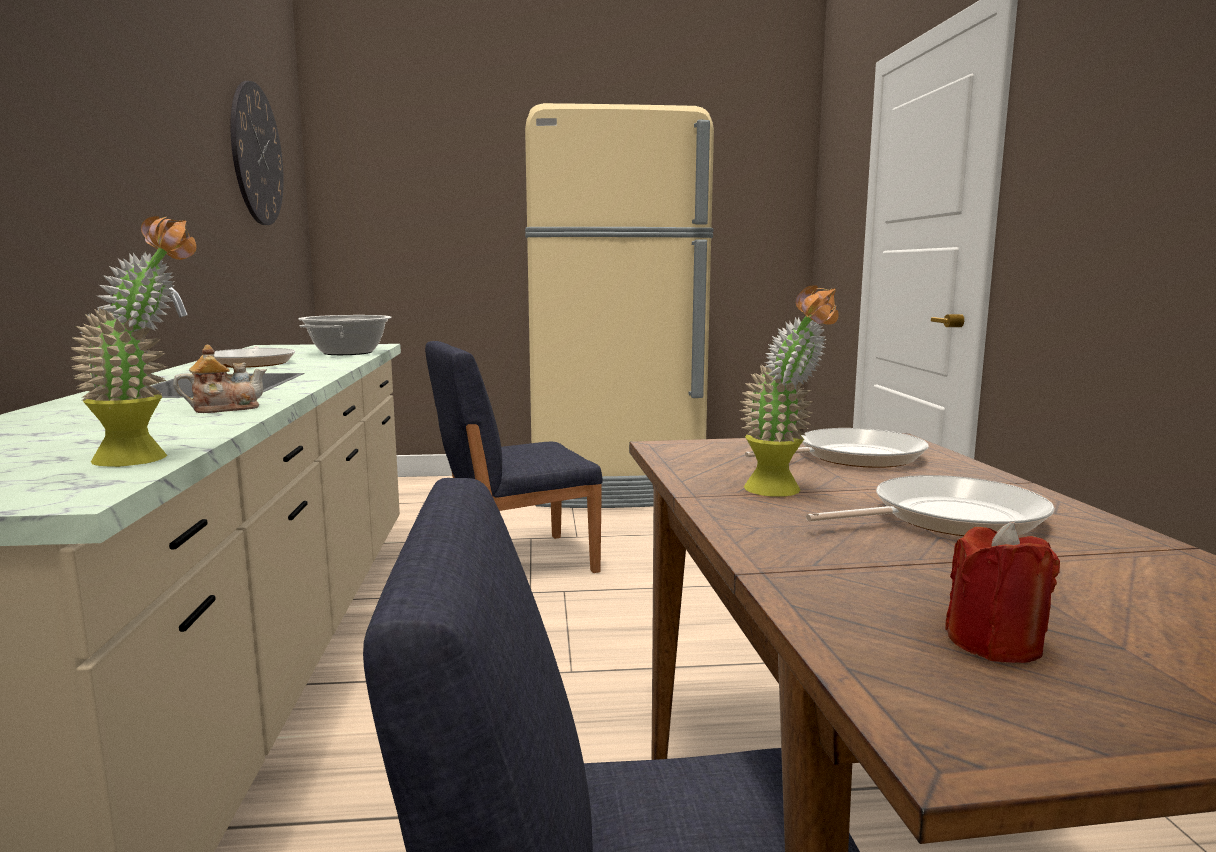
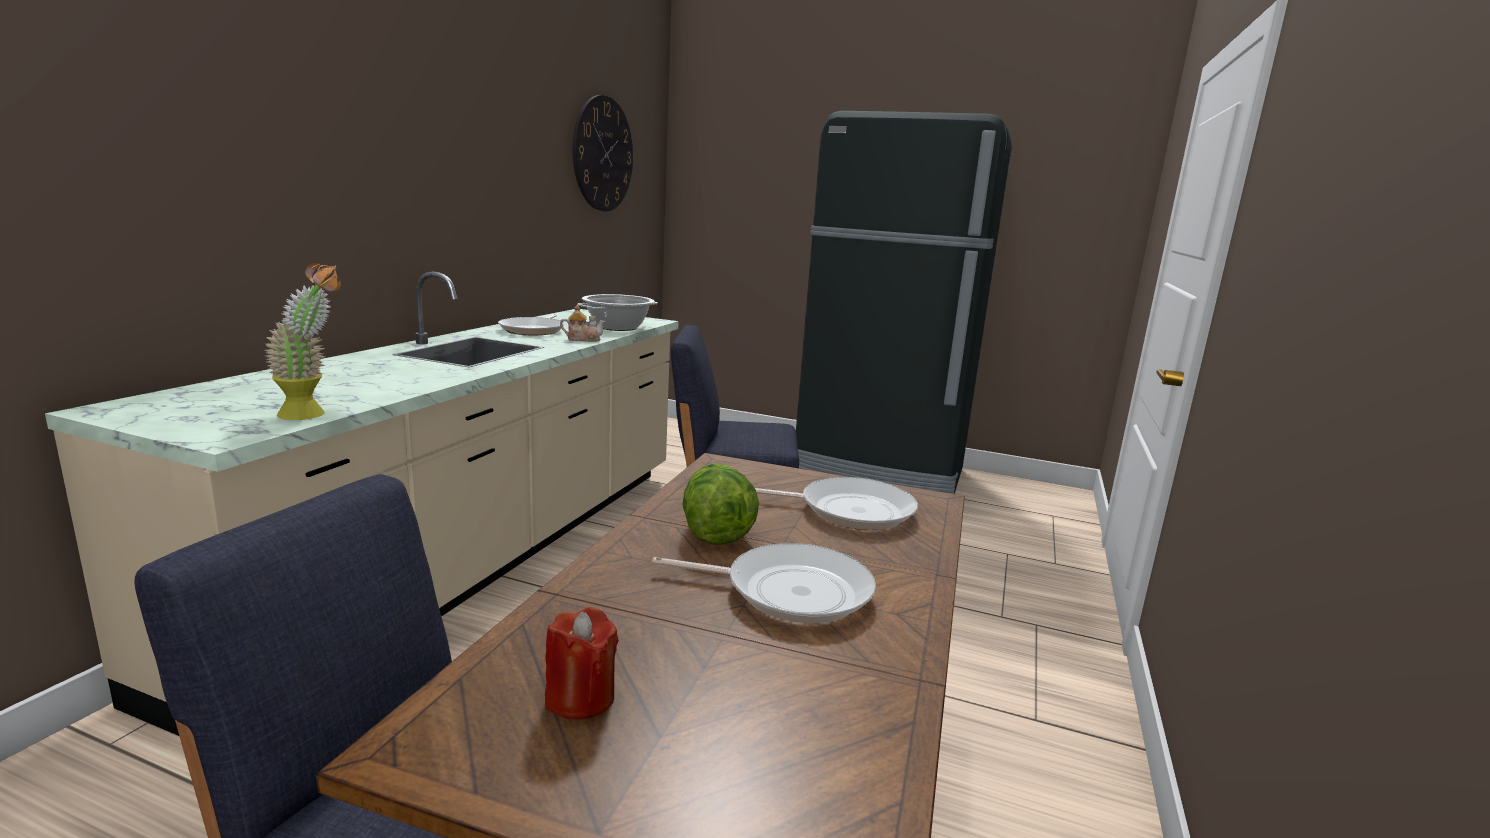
camera: 25 degrees right, 5 degrees up
(224, 408) = (428, 377): teapot -> teapot (583, 339)
(616, 489) = (880, 474): beige fridge -> black fridge
(783, 492) = (715, 531): potted plant -> lettuce

